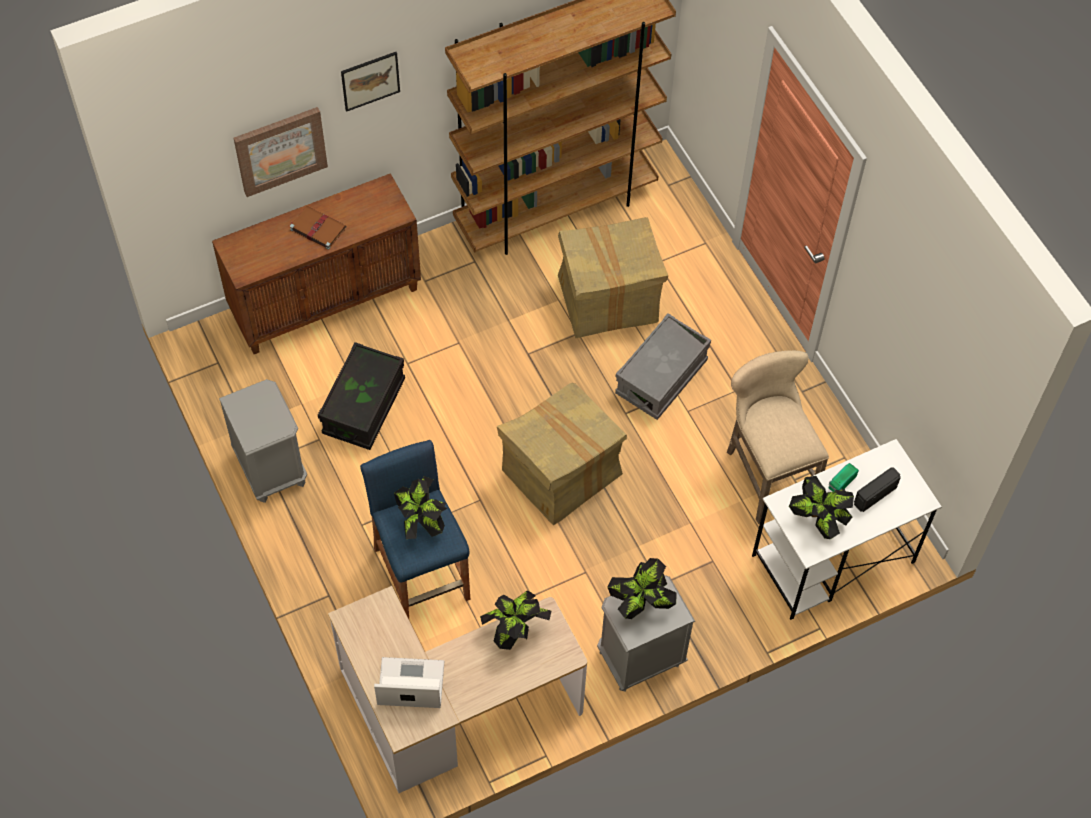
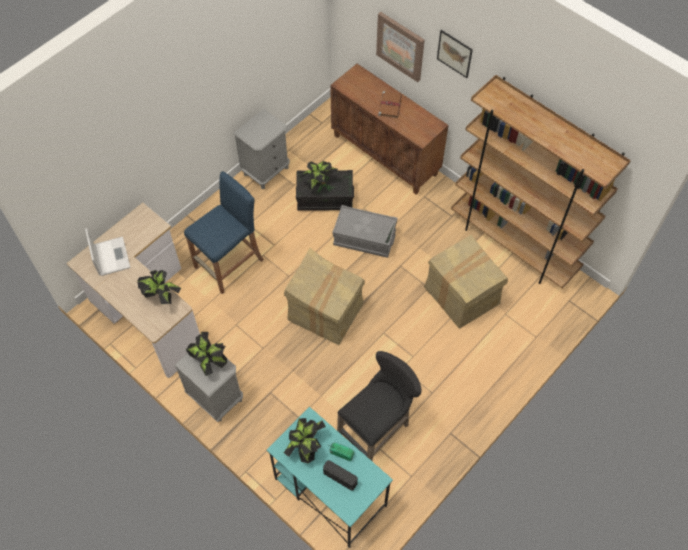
camera: 70 degrees right, 0 degrees up
(421, 522) = (220, 227): potted plant -> potted plant (319, 184)
(661, 377) = (419, 344): grey storage box -> grey storage box (364, 238)
(766, 472) = (377, 429): beige stool -> black stool
(832, 559) = (329, 491): white desk -> turquoise desk

